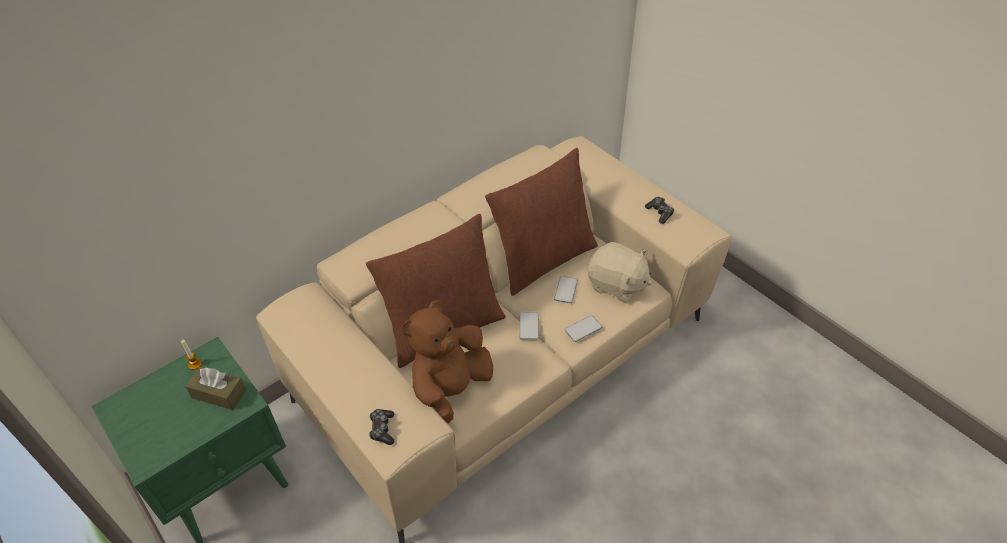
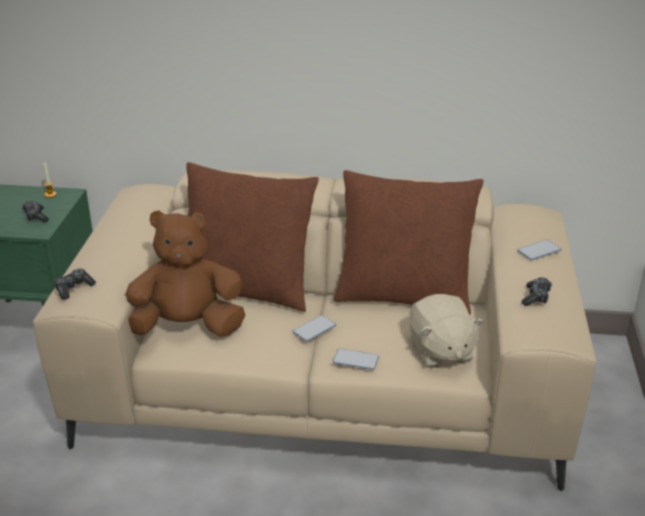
camera: 45 degrees right, 15 degrees down
(219, 394) = (35, 217): brown tissue box -> game controller
(566, 290) = (385, 325): phone -> phone (539, 251)

